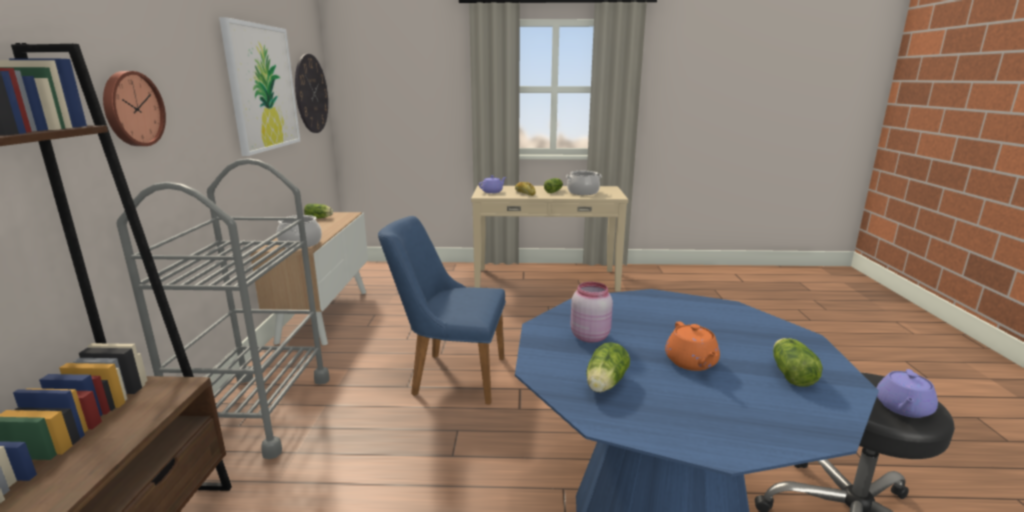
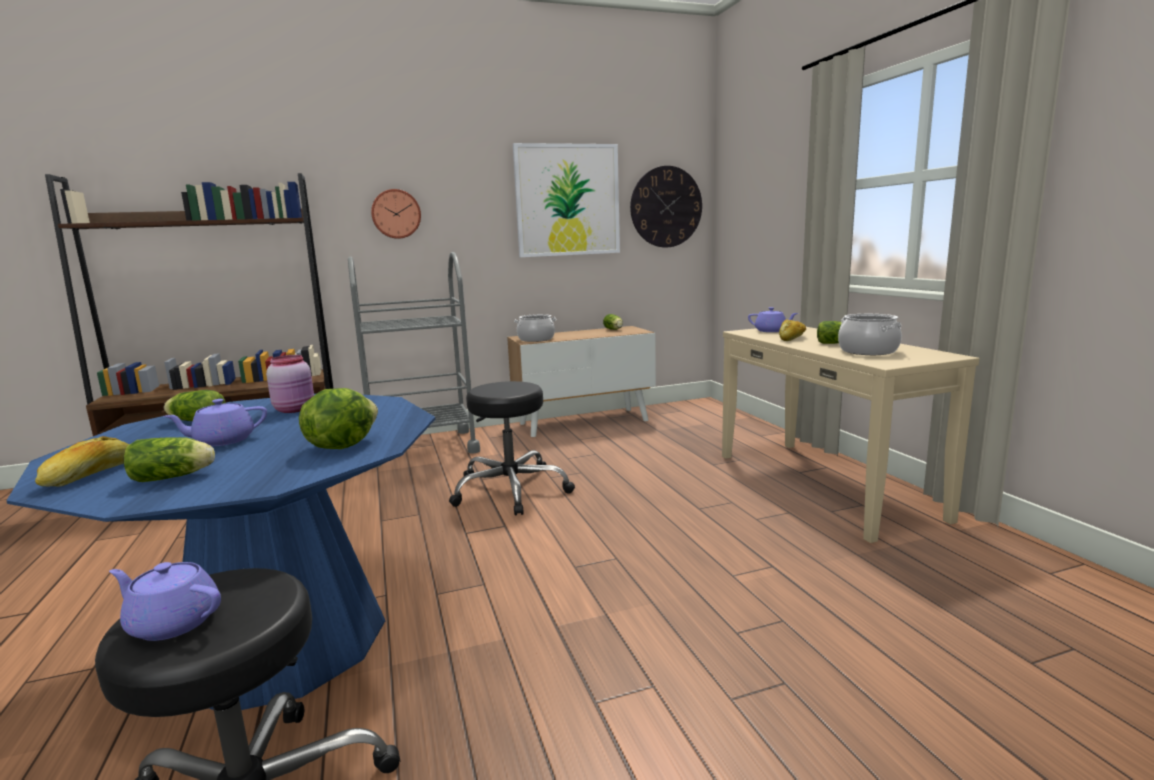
camera: 70 degrees right, 5 degrees down
(450, 375) = (511, 490): blue chair -> black stool
(691, 362) = (223, 441): orange teapot -> purple teapot
(719, 317) = (341, 446): none -> lettuce
(786, 416) = (90, 475): none -> bread

